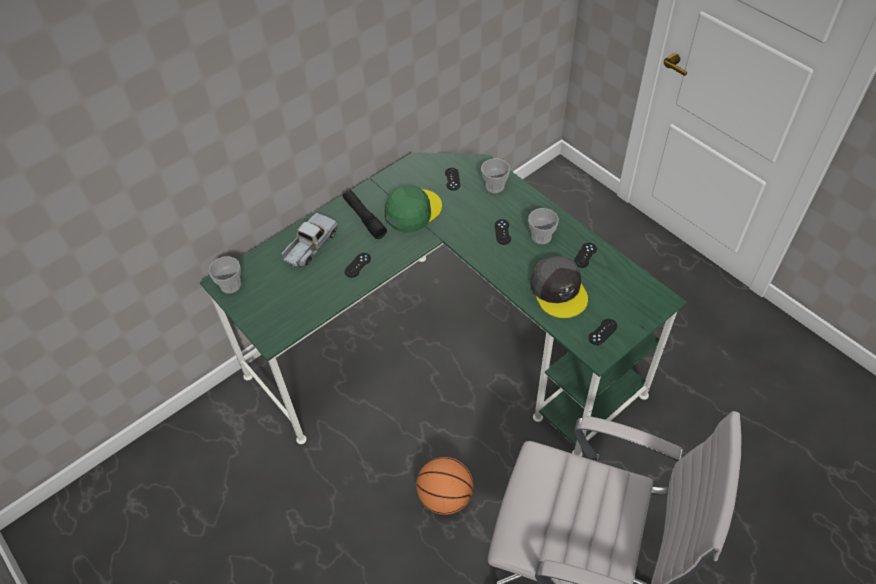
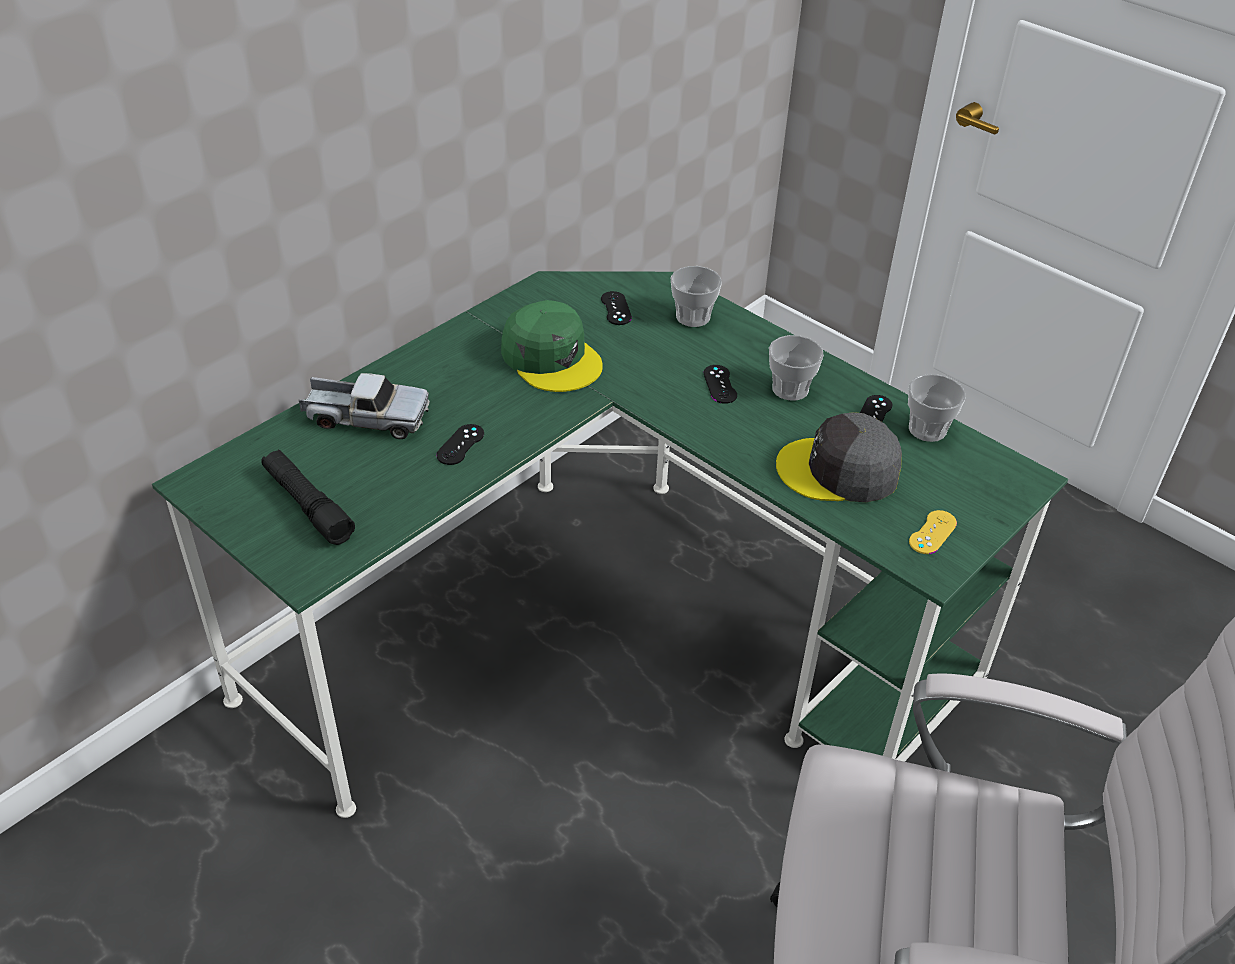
camera: 10 degrees left, 10 degrees down
(230, 285) = (215, 486): cup -> cup (927, 429)
(310, 246) = (366, 418): toy truck -> toy truck turned 75 degrees clockwise
(364, 218) = (463, 371): black flashlight -> black flashlight (307, 505)
(412, 211) = (551, 358): green cap -> green cap turned 105 degrees clockwise
(445, 496) = (640, 895): basketball -> none
(559, 290) = (839, 470): grey cap -> grey cap turned 120 degrees clockwise
(602, 332) = (932, 532): black game controller -> yellow game controller

